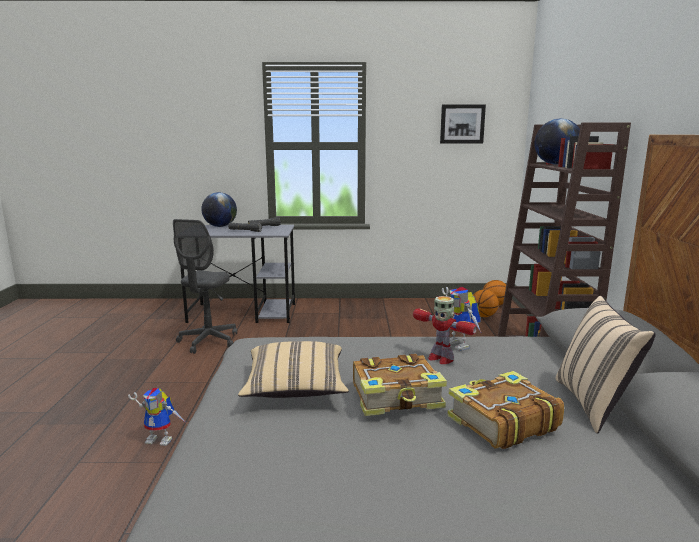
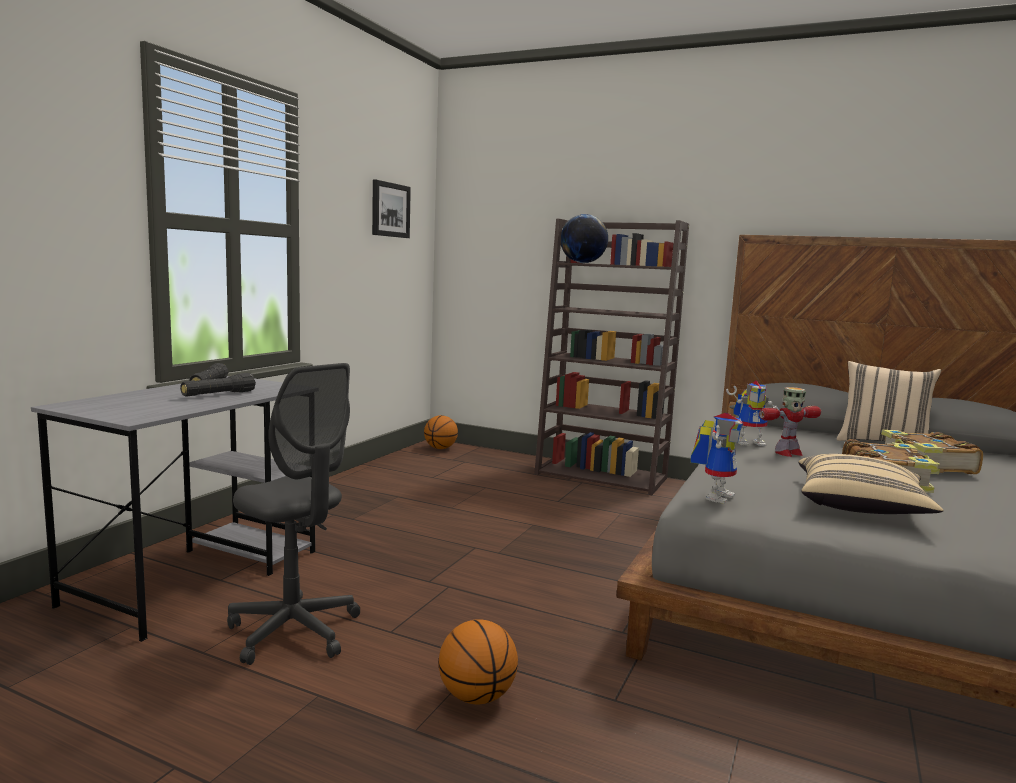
camera: 65 degrees left, 5 degrees down
(162, 439) = (666, 731): toy robot -> toy robot (715, 495)
(220, 226) = (121, 398): globe -> none
(483, 316) = (464, 460): basketball -> basketball (477, 696)

